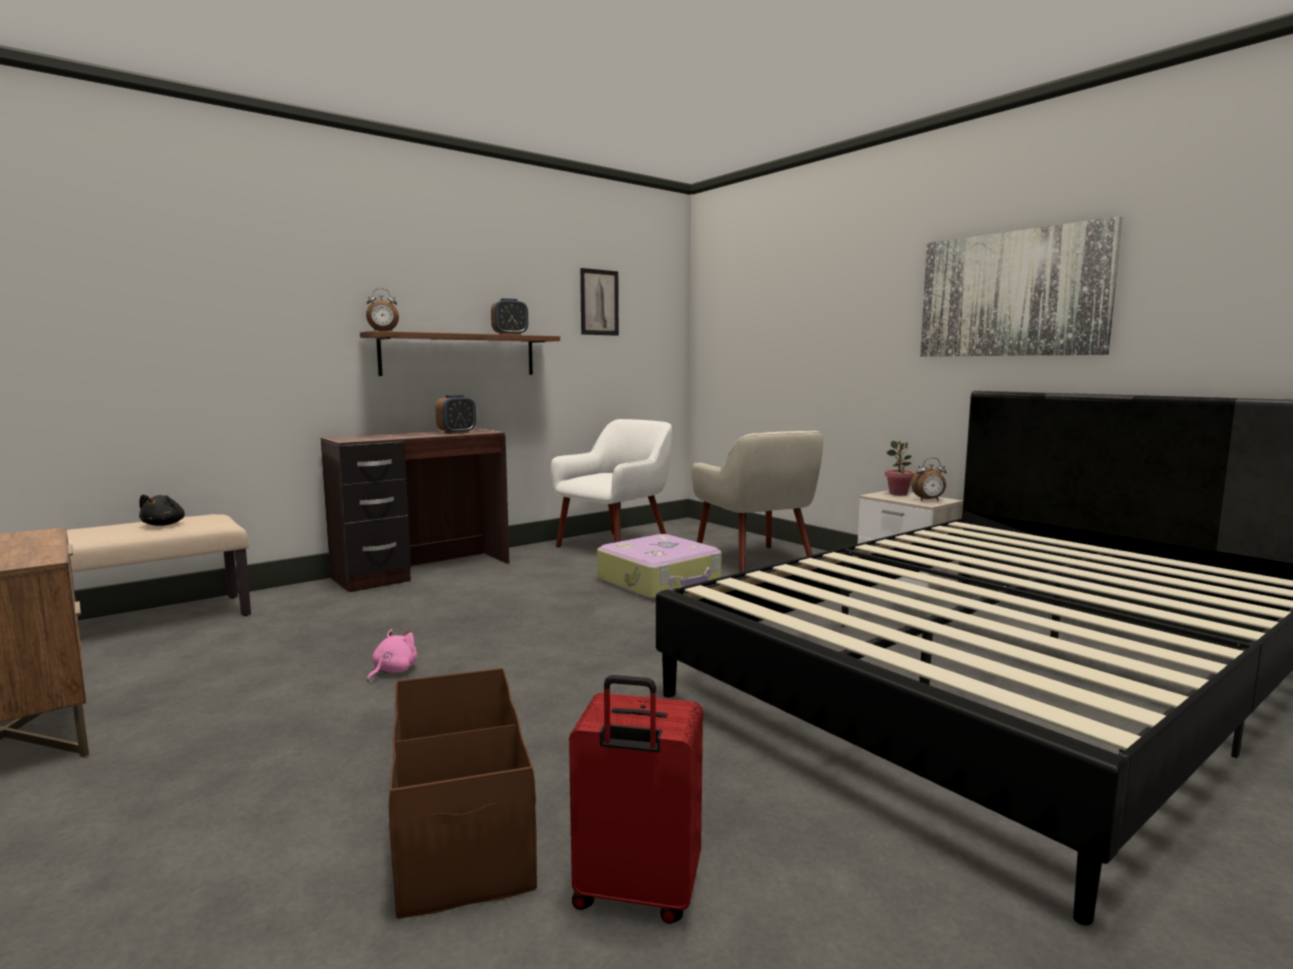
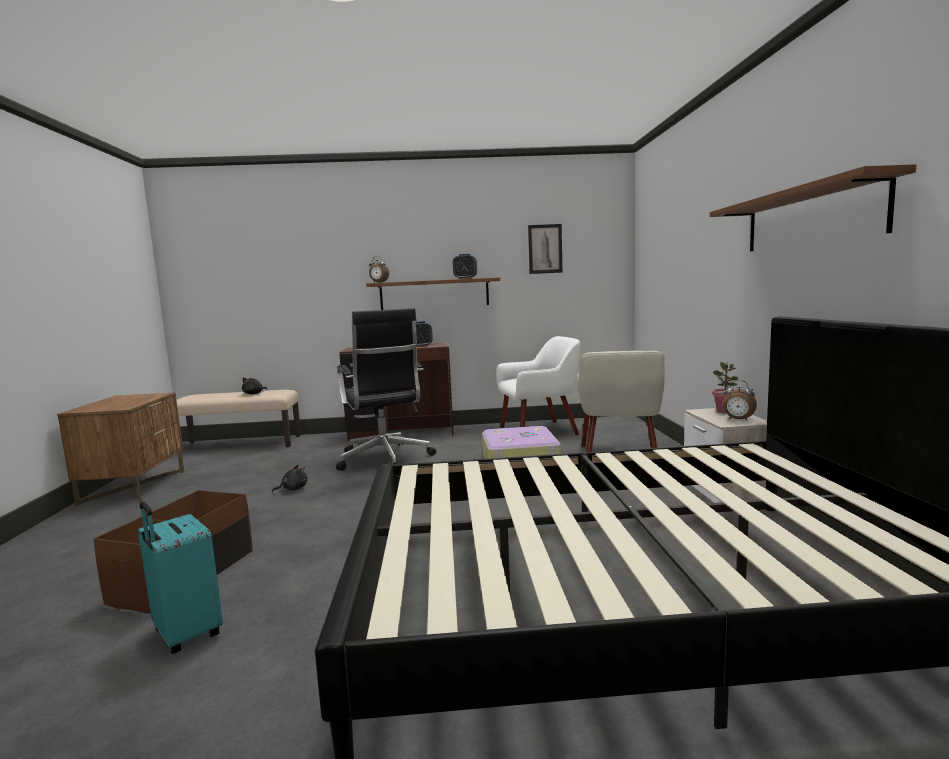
camera: 35 degrees right, 0 degrees up
(393, 671) = (293, 489): pink plush toy -> black plush toy
(467, 607) = (385, 459): none -> black office chair
(635, 894) = (185, 634): red suitcase -> turquoise suitcase
(1012, 294) = (810, 218): picture -> brown shelf

